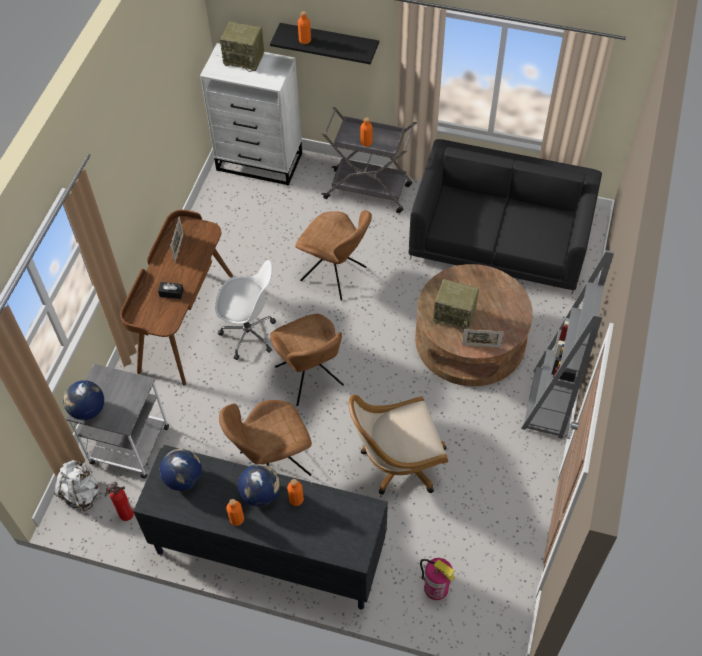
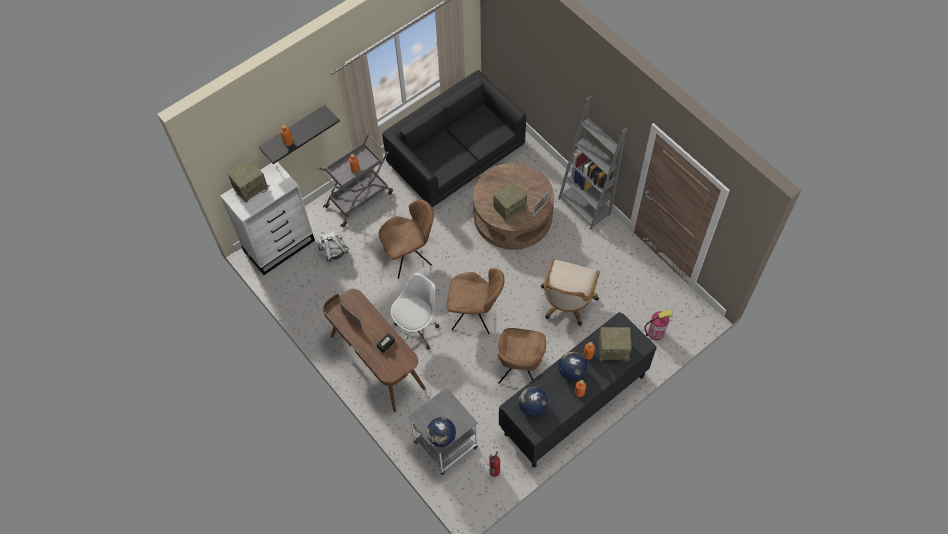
camera: 55 degrees left, 5 degrees up
(81, 493) = (460, 490): white backpack -> white backpack (333, 251)
(326, 524) = (614, 349): none -> radio

